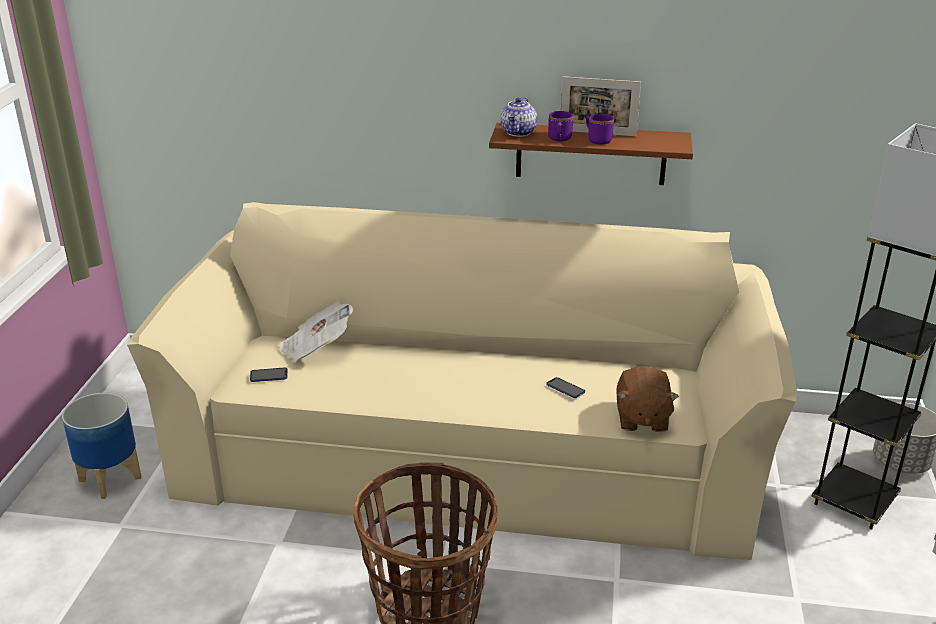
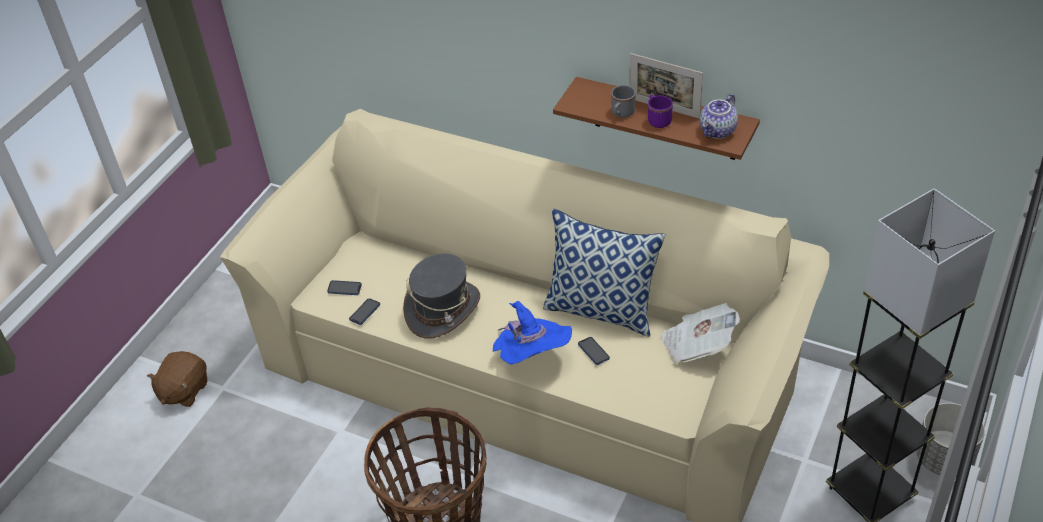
camera: 20 degrees right, 15 degrees up
(109, 479) = (224, 338): planter -> none
(301, 392) = (364, 312): none -> phone
(316, 348) = (394, 262): newspaper -> newspaper (697, 345)
(388, 377) = (443, 309): none -> grey hat
(504, 401) = (531, 357): none -> blue hat
(519, 133) = (588, 97): teapot -> teapot (718, 131)
(554, 357) = (602, 310): none -> pillow
(559, 139) = (621, 113): purple mug -> grey mug
(641, 419) = (648, 398): brown plush toy -> brown plush toy (183, 390)

